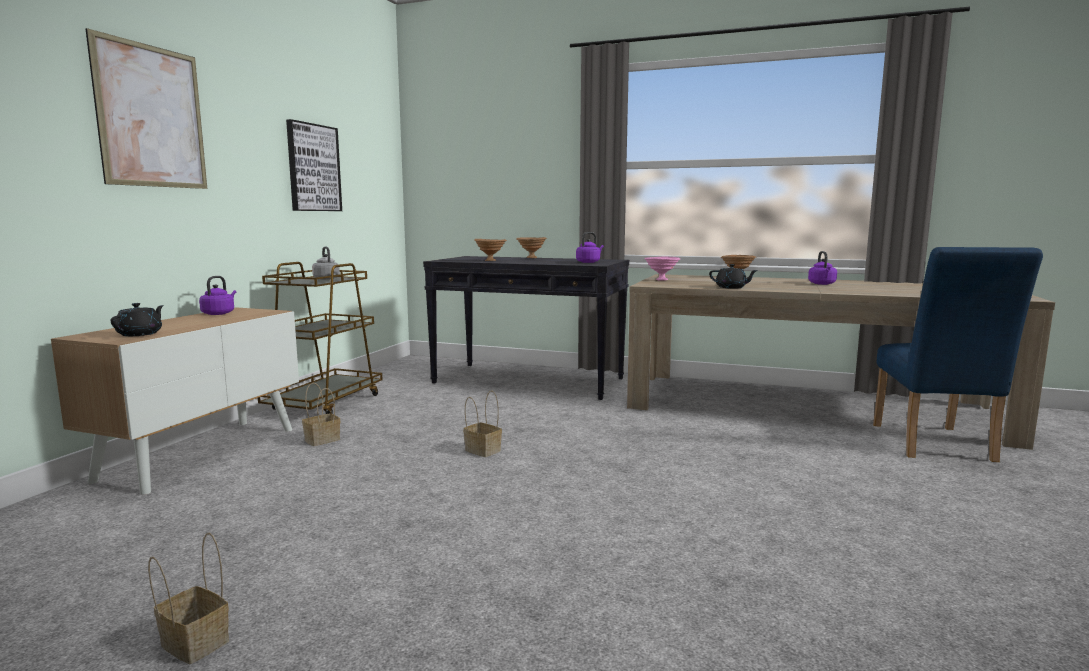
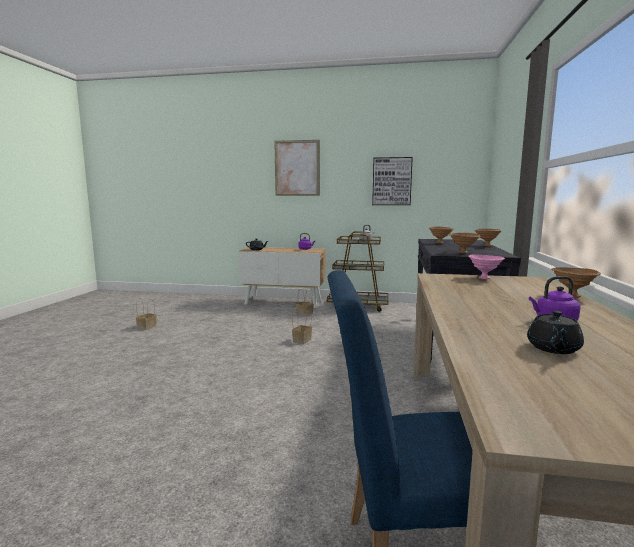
camera: 80 degrees right, 0 degrees up
(589, 262) = (464, 252): purple kettle -> brown bowl
(731, 287) = (443, 291): black teapot -> black teapot (553, 348)

